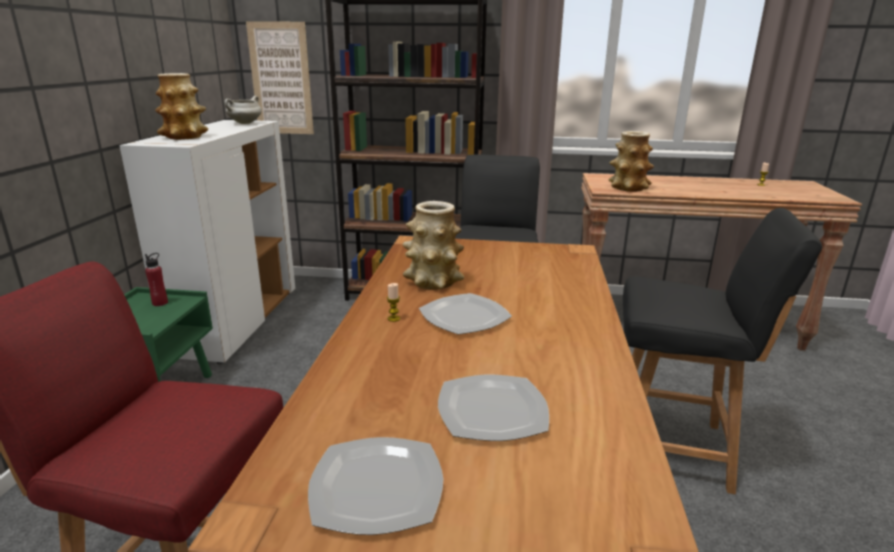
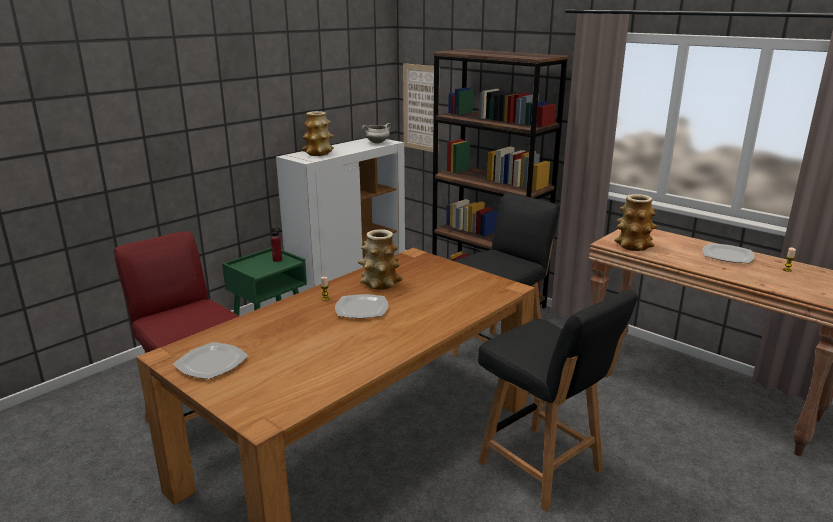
camera: 35 degrees right, 0 degrees up
(493, 410) = (298, 354): plate -> plate (728, 255)

